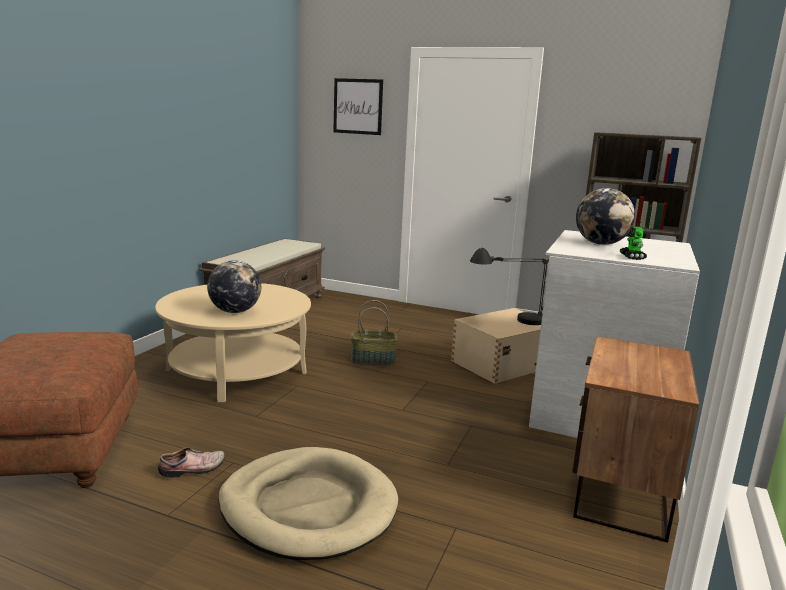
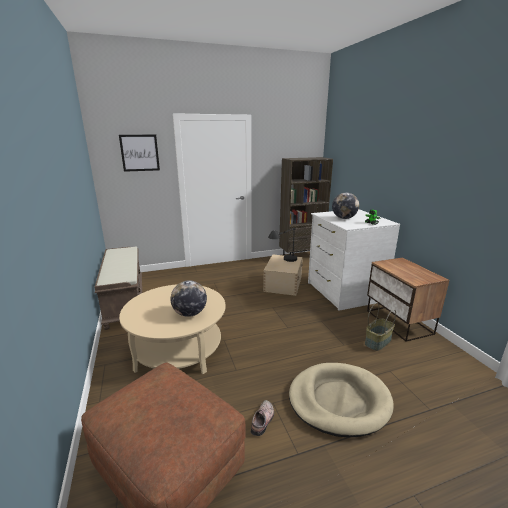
camera: 40 degrees left, 5 degrees up
(373, 360) = (232, 307): basket -> basket (377, 341)

